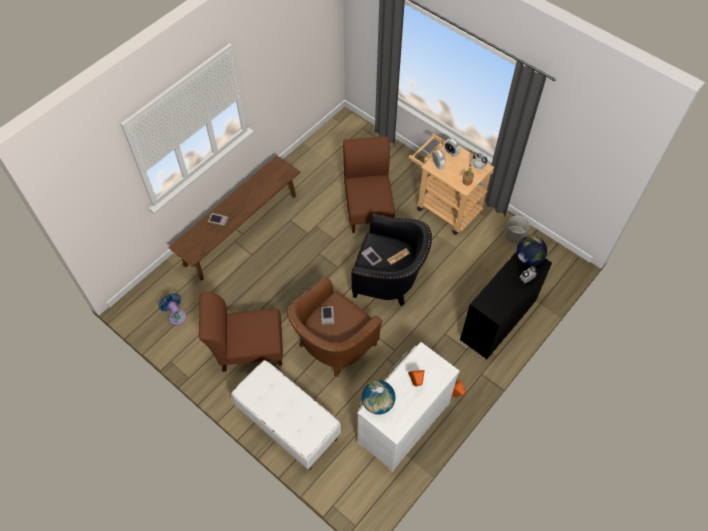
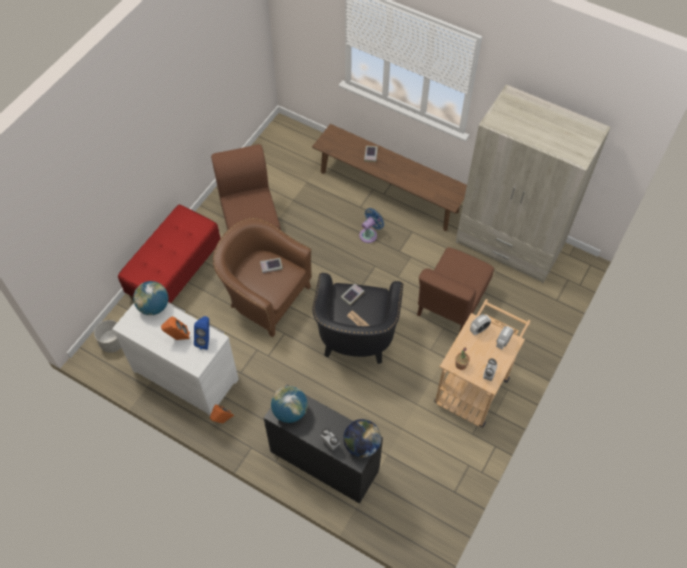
camera: 80 degrees right, 0 degrees up
(176, 316) = (277, 162): blue fan -> blue fan (369, 234)
(288, 424) = (175, 273): white bench -> red bench
(320, 156) = (509, 244): none -> beige wardrobe
(368, 207) = (450, 304): brown chair -> brown chair turned 135 degrees clockwise
(421, 360) = (205, 340): none -> blue speaker
(495, 304) = (290, 411): none -> globe
(514, 236) = (450, 472): grey planter -> grey planter (113, 342)

